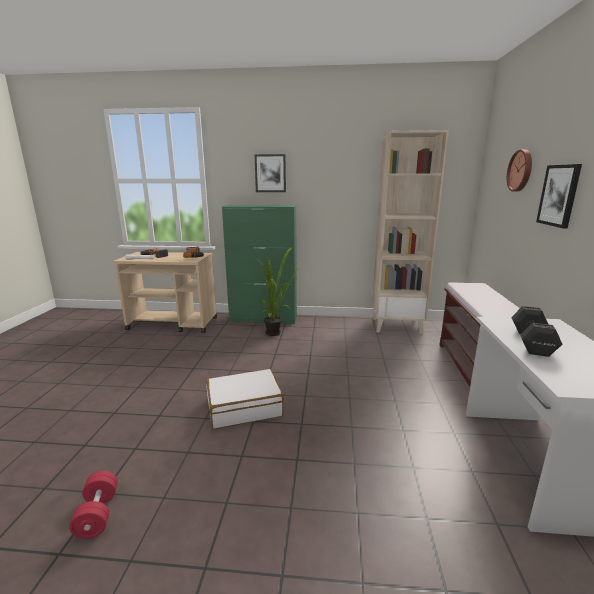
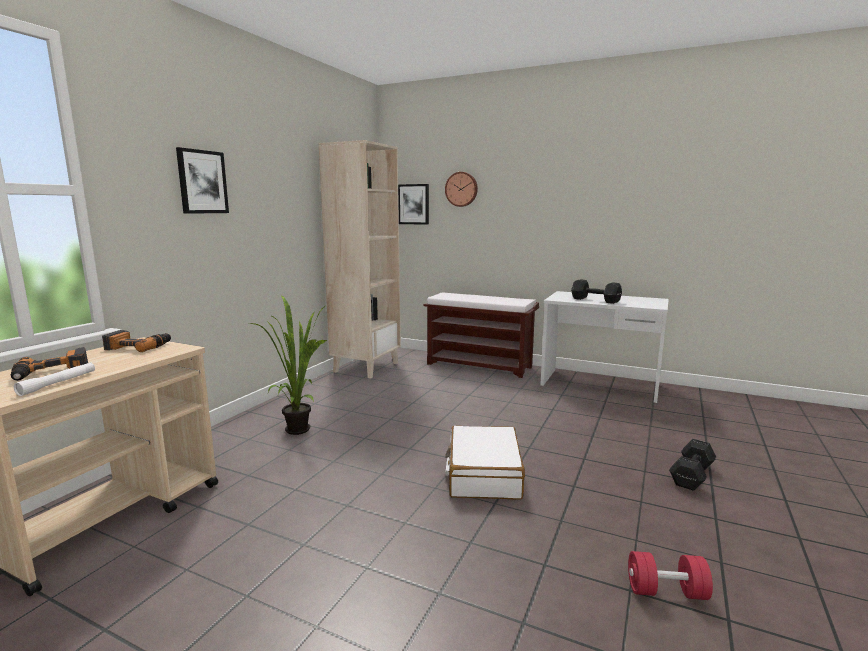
camera: 70 degrees left, 5 degrees down
(263, 319) = (234, 429): green cabinet -> none
(299, 556) = (692, 475): none -> black dumbbell
(559, 195) = (522, 206): picture -> picture (413, 204)

